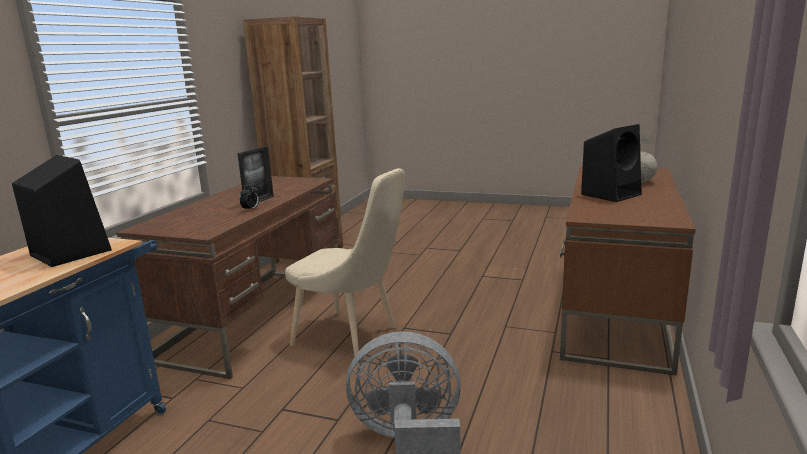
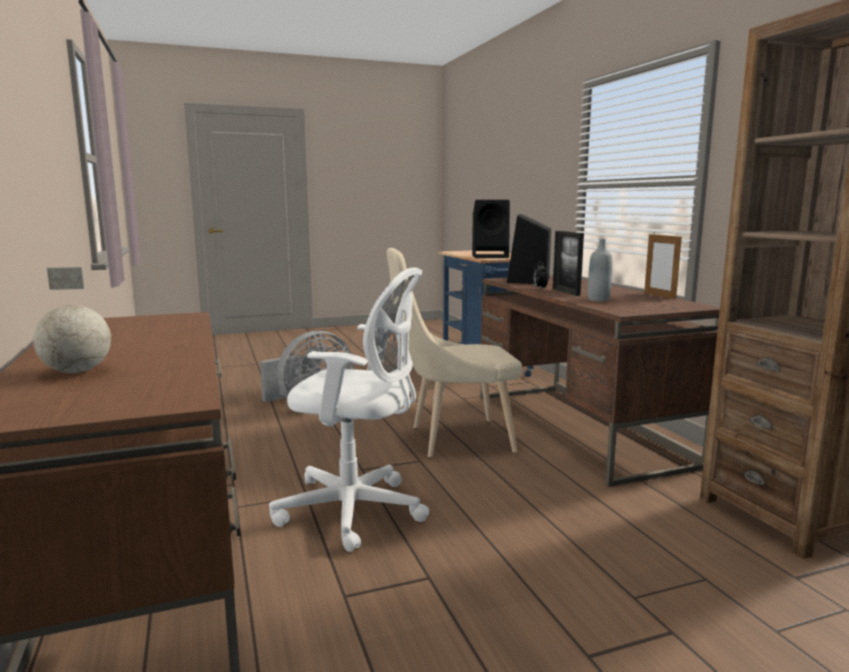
camera: 140 degrees right, 5 degrees down
(234, 188) = (659, 296): none -> picture frame
(283, 190) = (598, 300): none -> grey bottle
(484, 308) = (357, 511): none -> white office chair
(611, 194) = (147, 342): black speaker -> black speaker (528, 281)

